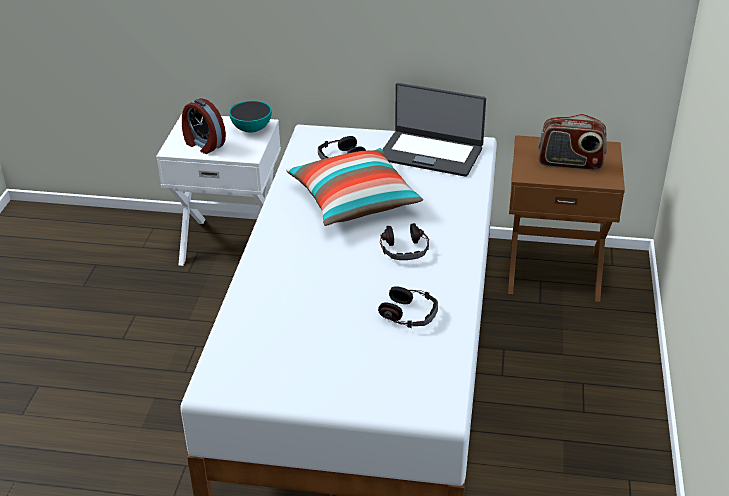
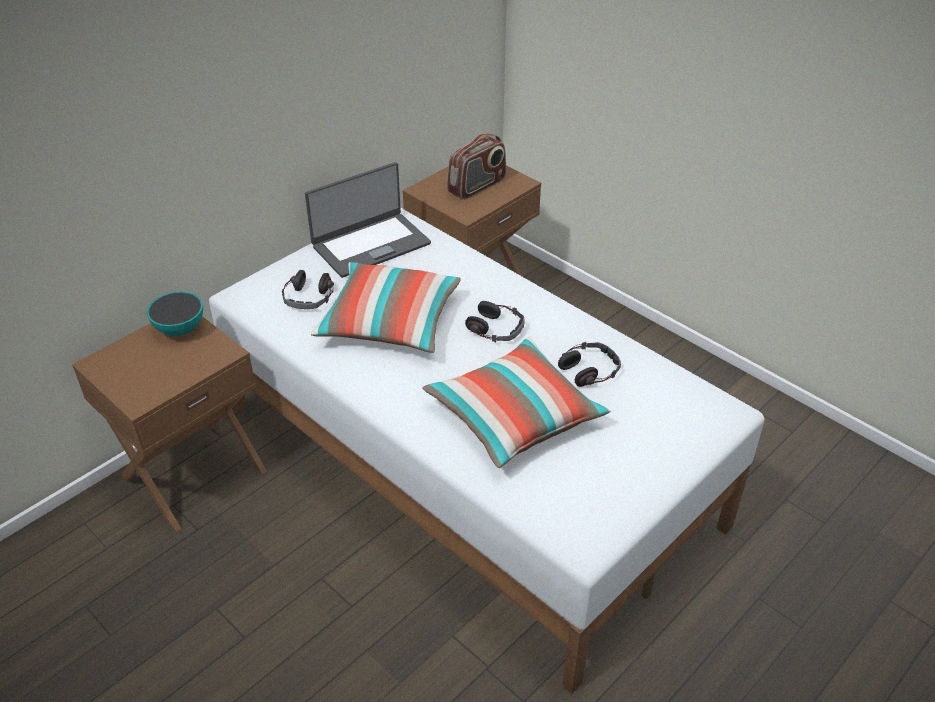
camera: 55 degrees left, 5 degrees up
(203, 144) = (161, 375): alarm clock -> none
(231, 243) = (192, 472): white nightstand -> brown nightstand
(315, 299) = (514, 416): none -> pillow

